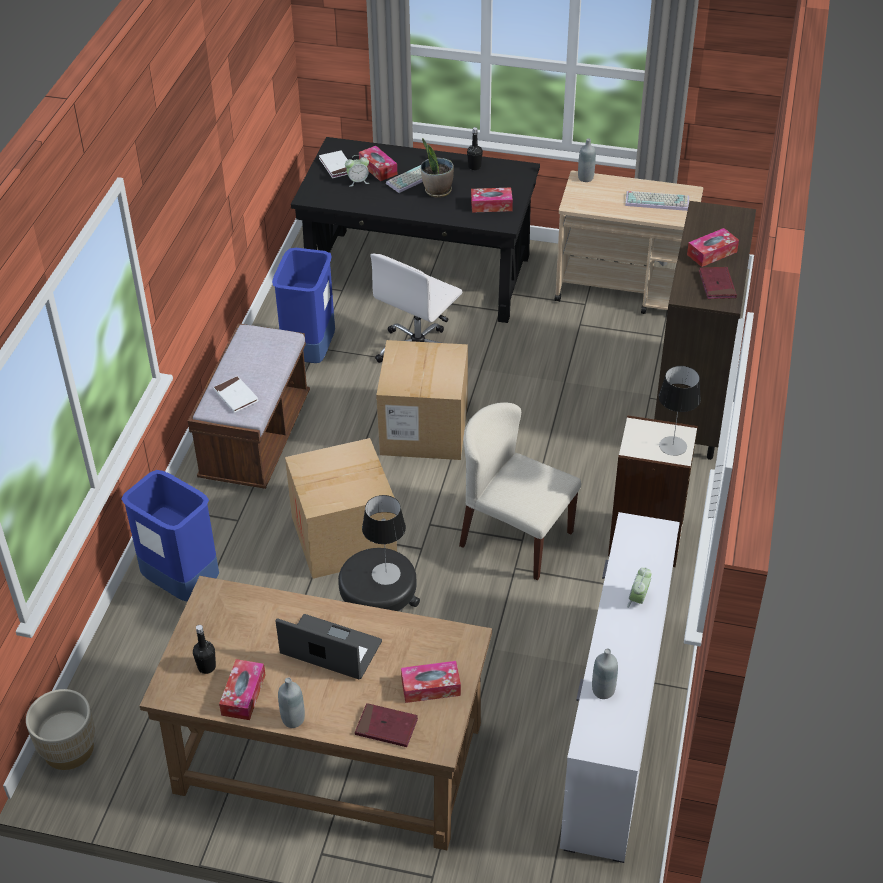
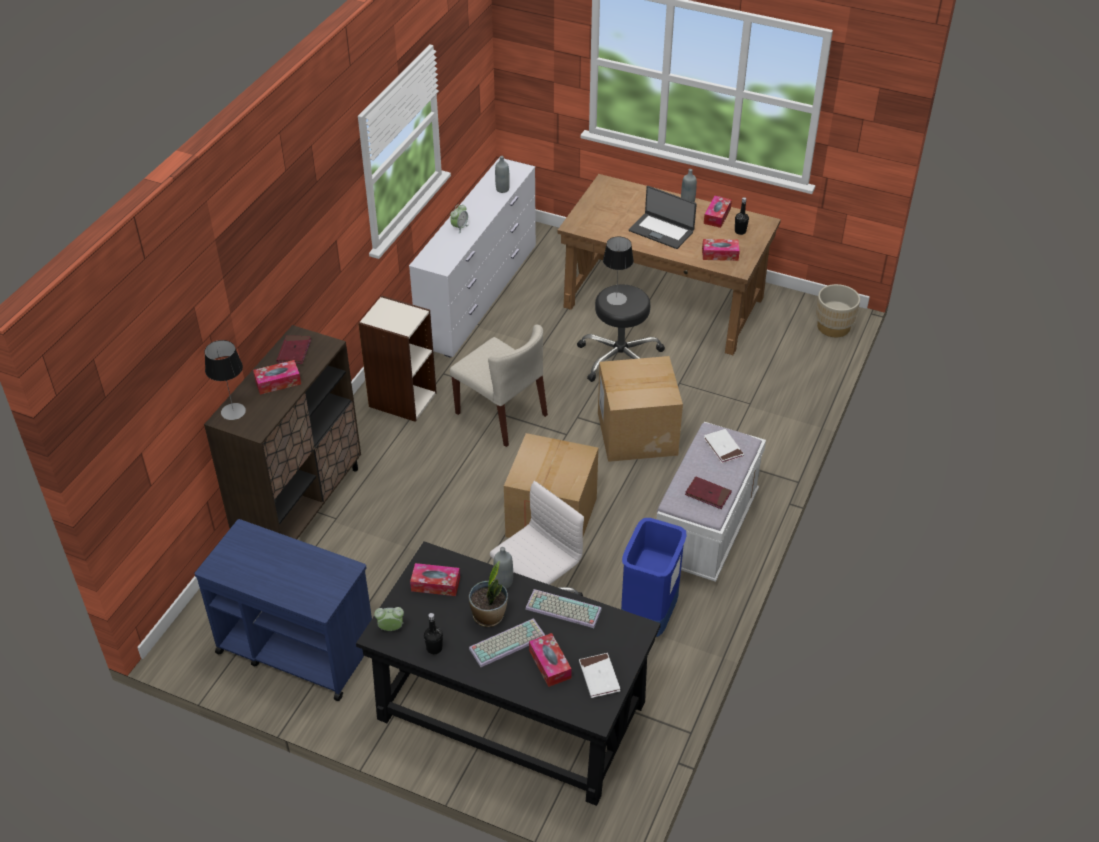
camera: 170 degrees left, 0 degrees up
(181, 585) = (766, 416): blue trash can -> none
(256, 439) = (706, 530): brown bench -> white bench
(358, 181) = (577, 646): alarm clock -> alarm clock (391, 628)
(386, 727) = (633, 193): red book -> red book (708, 494)
(431, 687) = (603, 206): tissue box -> tissue box (720, 254)
(585, 178) = (315, 607): grey bottle -> grey bottle (503, 582)
(624, 291) = (295, 648): beige cart -> blue cart
(658, 201) = (254, 560): keyboard -> keyboard (562, 610)
(672, 446) = (385, 311): table lamp -> table lamp (233, 411)

